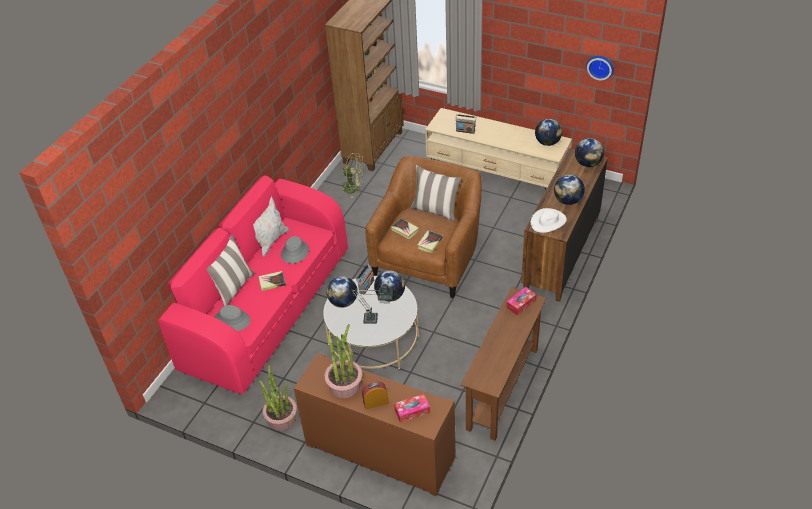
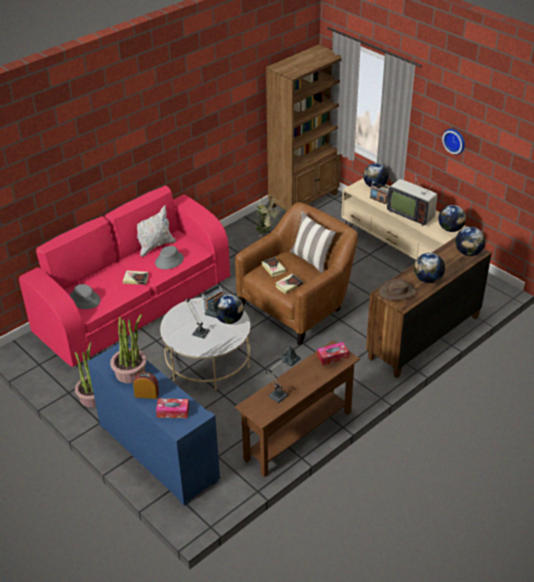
camera: 20 degrees right, 5 degrees down
(233, 287) = (102, 274): pillow -> none
(343, 302) = (186, 313): globe -> globe (375, 186)
(380, 451) = (158, 452): brown cabinet -> blue cabinet
(496, 356) = (281, 393): none -> table lamp
(503, 137) = (411, 213): none -> television
(548, 221) = (397, 292): white hat -> brown hat
(600, 66) = (513, 163): wall clock -> wall clock (455, 140)

